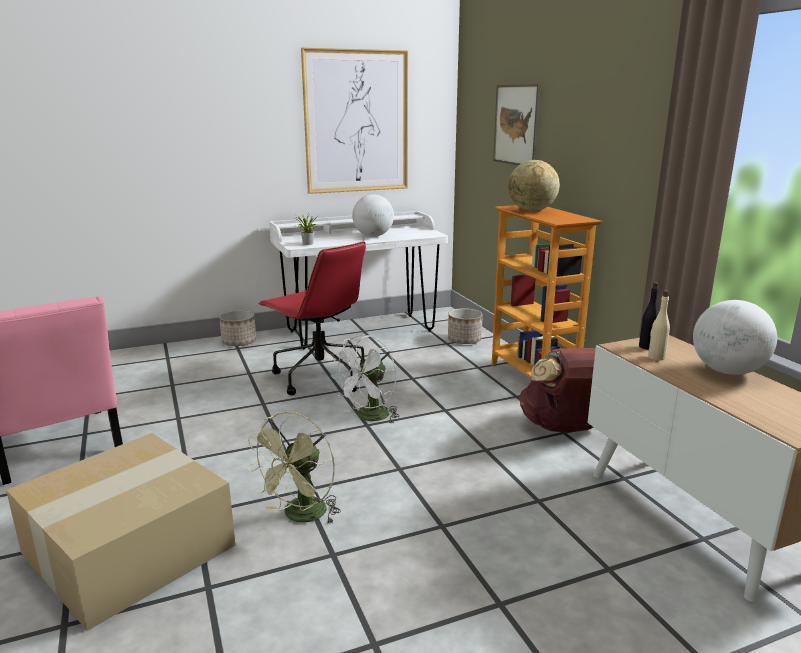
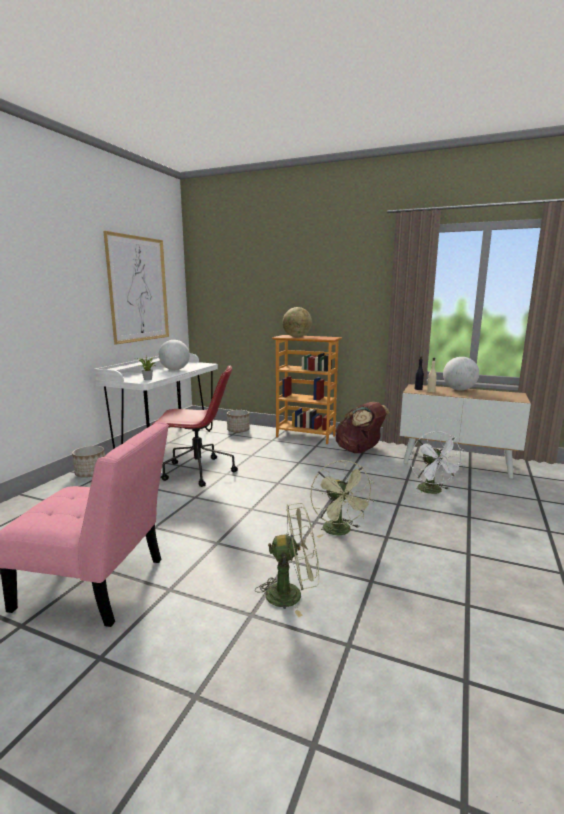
camera: 45 degrees left, 5 degrees down
(130, 546) = (292, 594): cardboard box -> green fan
(369, 417) = (271, 479): white fan -> white fan (433, 491)
(516, 125) = (255, 289): picture -> none

